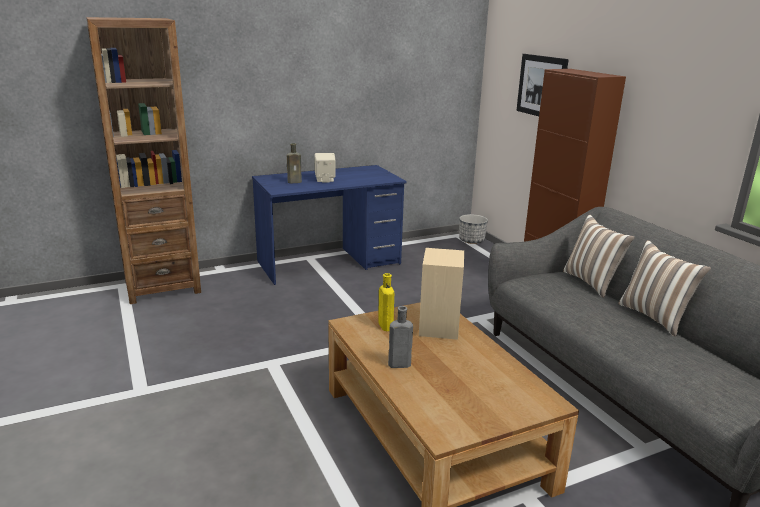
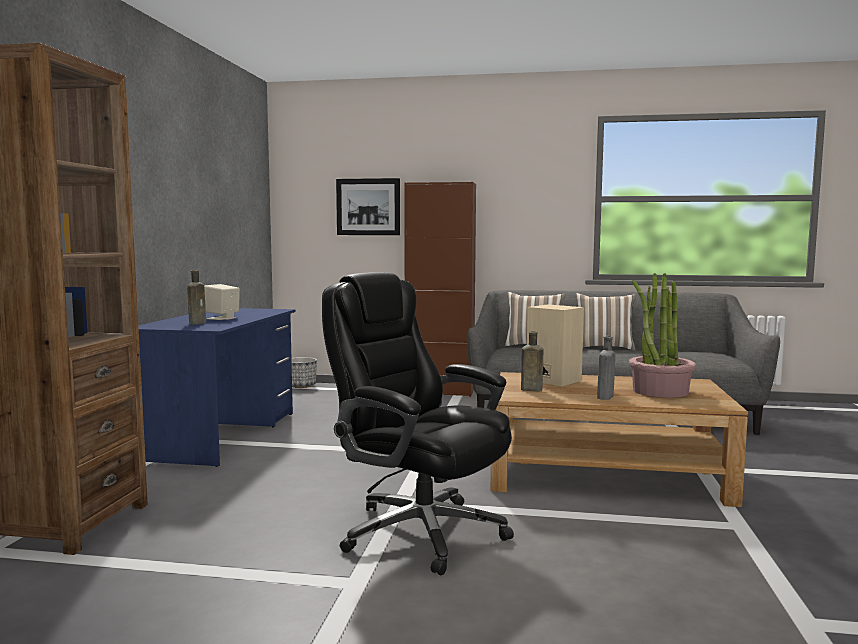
camera: 55 degrees left, 15 degrees down
(228, 386) = (419, 532): none -> black office chair
(385, 325) = (530, 389): yellow bottle -> brown bottle
(463, 388) = (660, 391): none -> potted plant

